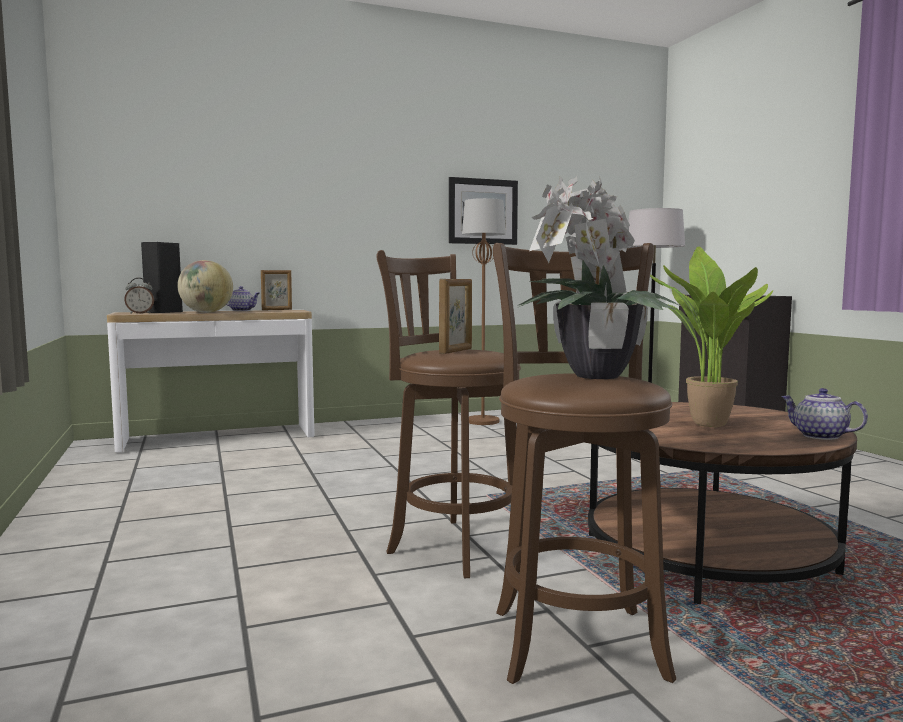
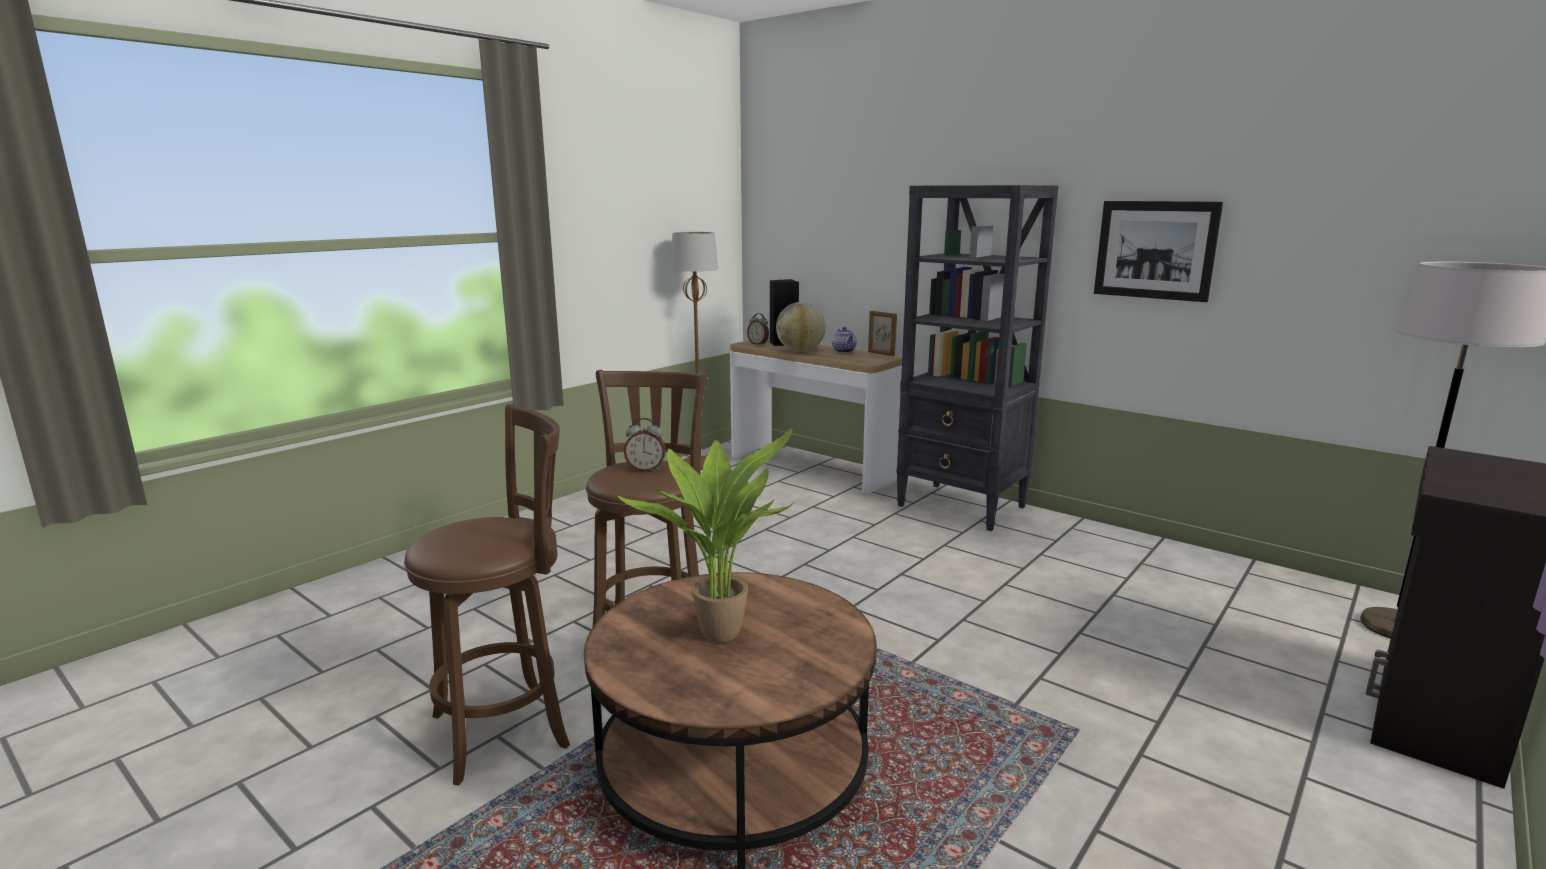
camera: 60 degrees right, 10 degrees up
(390, 426) = (962, 507): none -> black bookcase
(456, 351) = (645, 469): picture frame -> alarm clock
(482, 421) = (1067, 541): brown floor lamp -> brown floor lamp (700, 464)
(592, 376) = (490, 535): potted plant -> none
(819, 436) = (709, 701): teapot -> none

